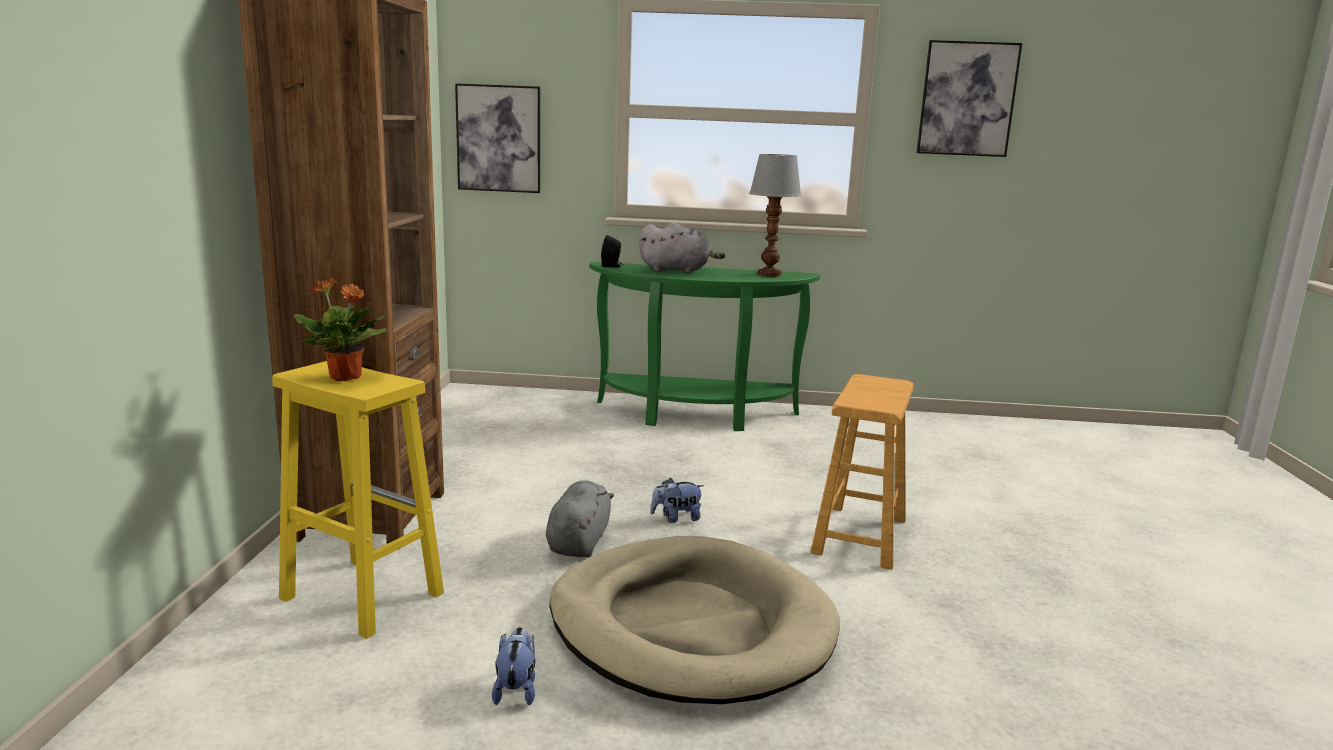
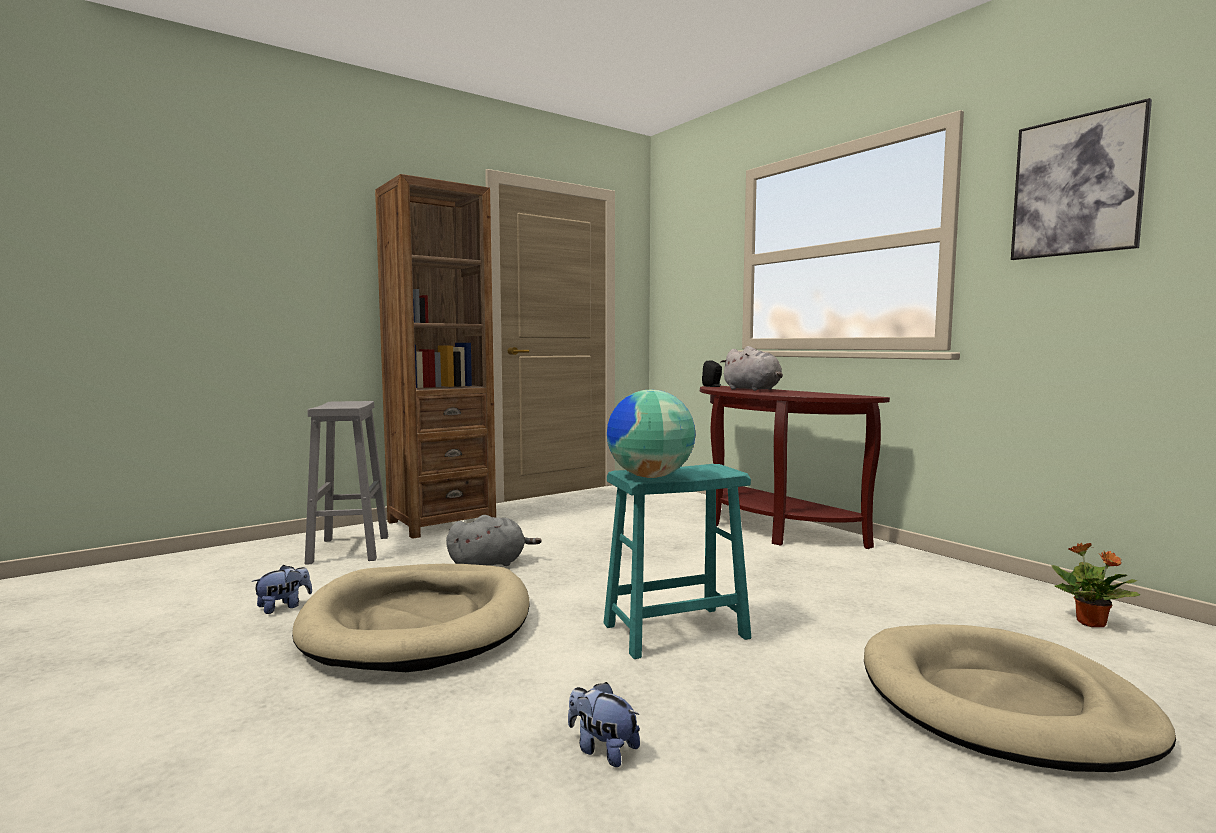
camera: 50 degrees right, 10 degrees down
(346, 377) = (343, 404): potted plant -> potted plant (1091, 623)
(360, 595) = (349, 549): yellow stool -> grey stool
(499, 138) = (677, 294): picture -> none
(676, 518) = (576, 573): plush toy -> plush toy (602, 750)
(695, 416) = (767, 528): green console table -> brown console table
(770, 274) = (827, 394): table lamp -> none
(860, 536) = (675, 631): brown stool -> turquoise stool
(883, 403) = (649, 477): none -> globe
(1063, 505) = (1002, 704): none -> beige dog bed

